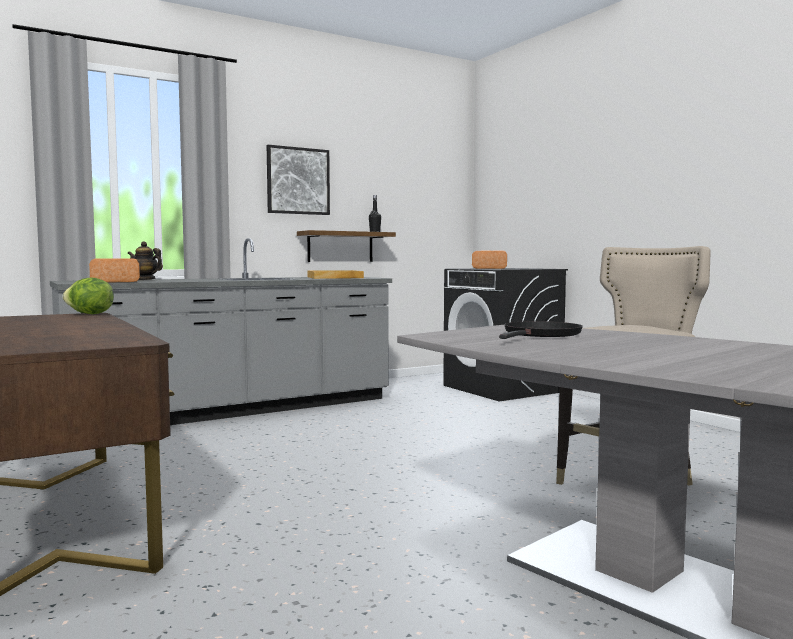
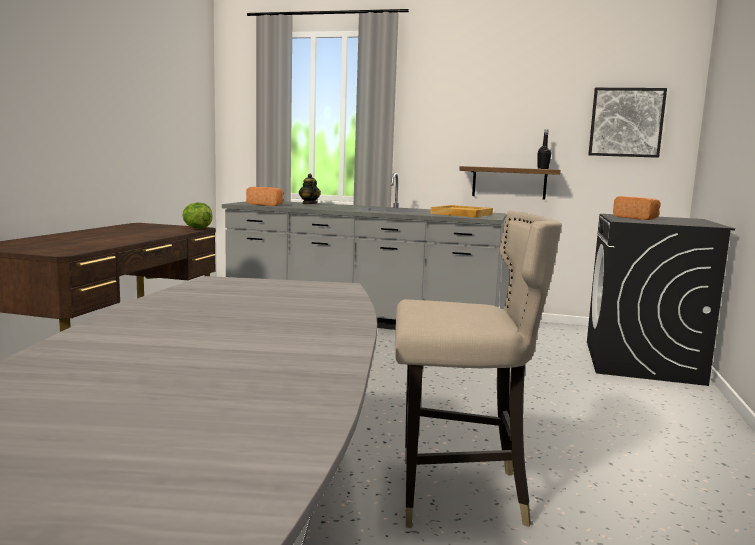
camera: 45 degrees right, 5 degrees up
(298, 181) = (468, 117): picture -> picture (626, 122)
(540, 335) = (278, 297): black frying pan -> none

